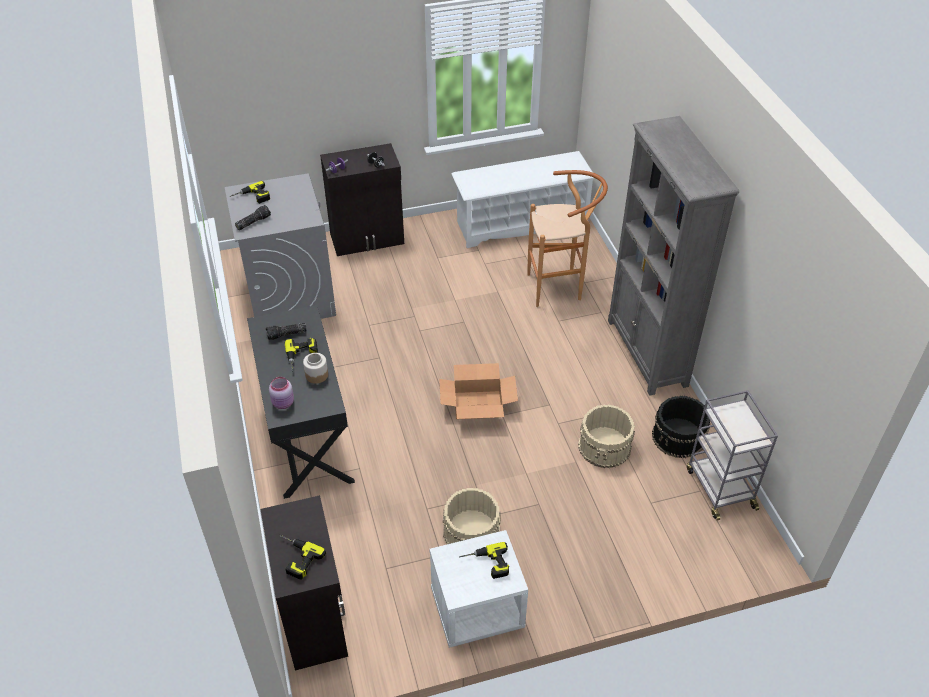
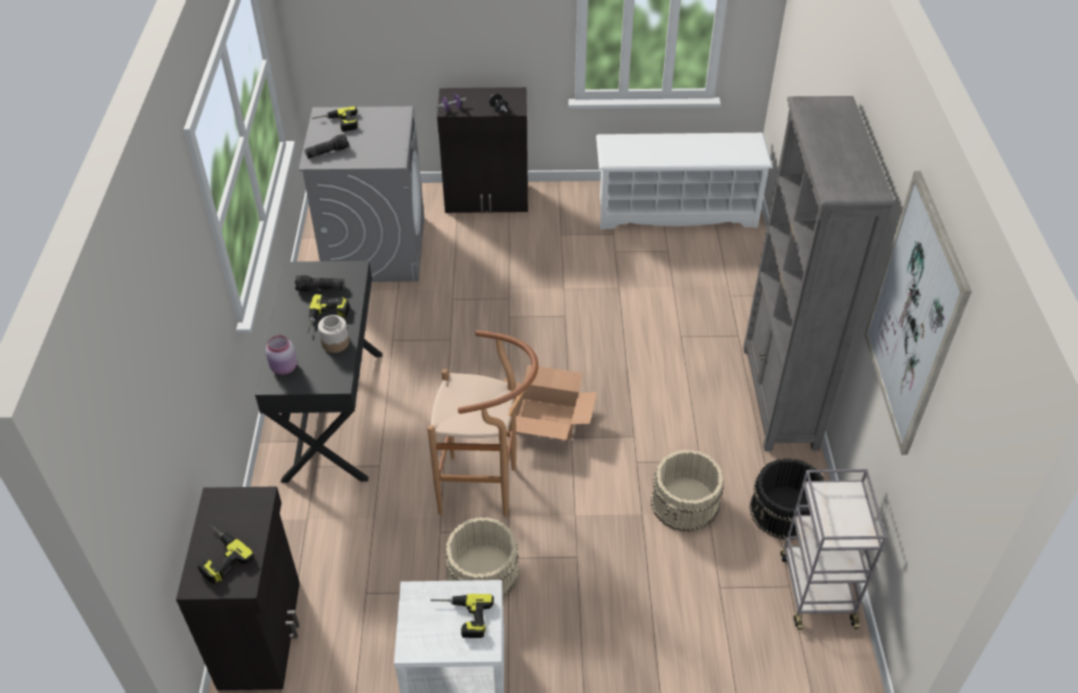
camera: 15 degrees right, 0 degrees up
(560, 287) = (697, 296): brown stool -> brown stool (487, 489)
(773, 270) = (914, 315): none -> picture

